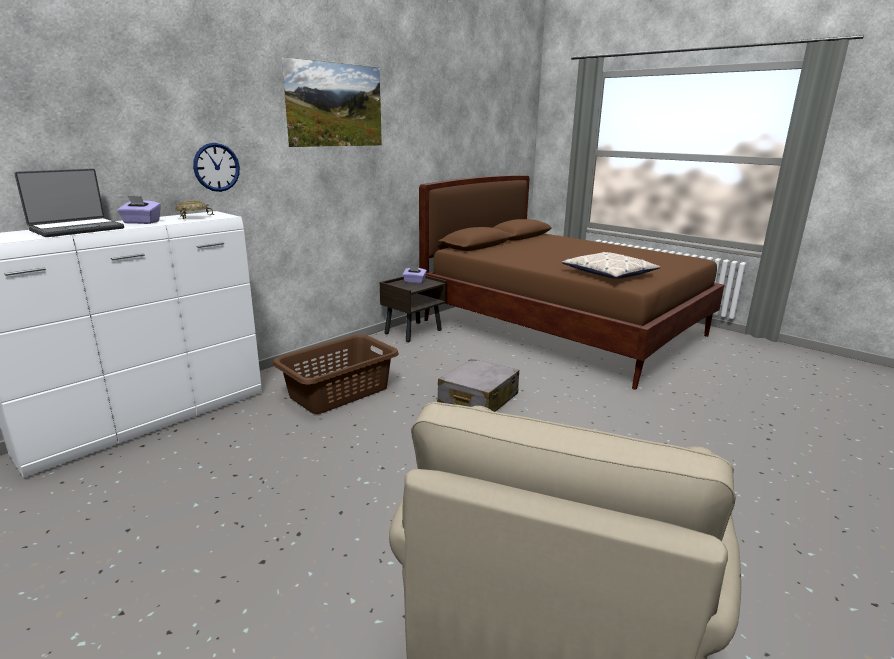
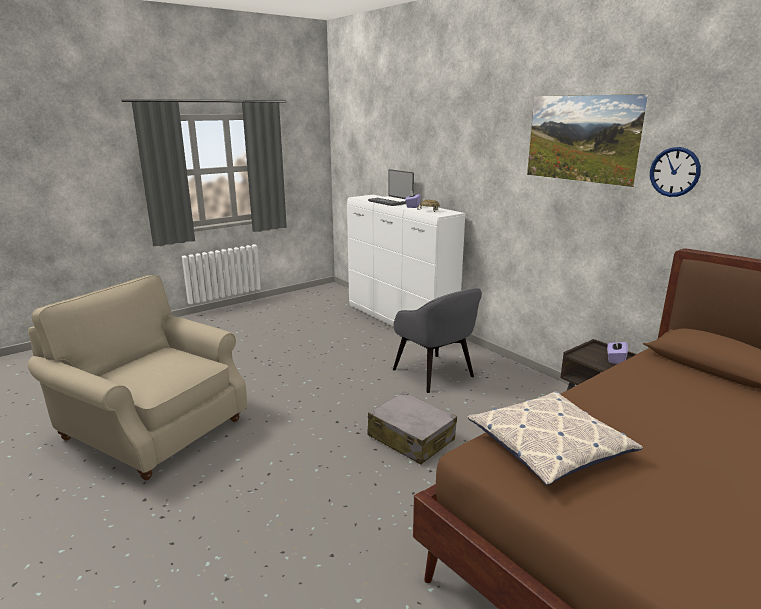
camera: 100 degrees right, 0 degrees up
(216, 167) = (474, 182): wall clock -> wall clock (674, 172)
(340, 392) = (434, 374): brown laundry basket -> grey armchair

